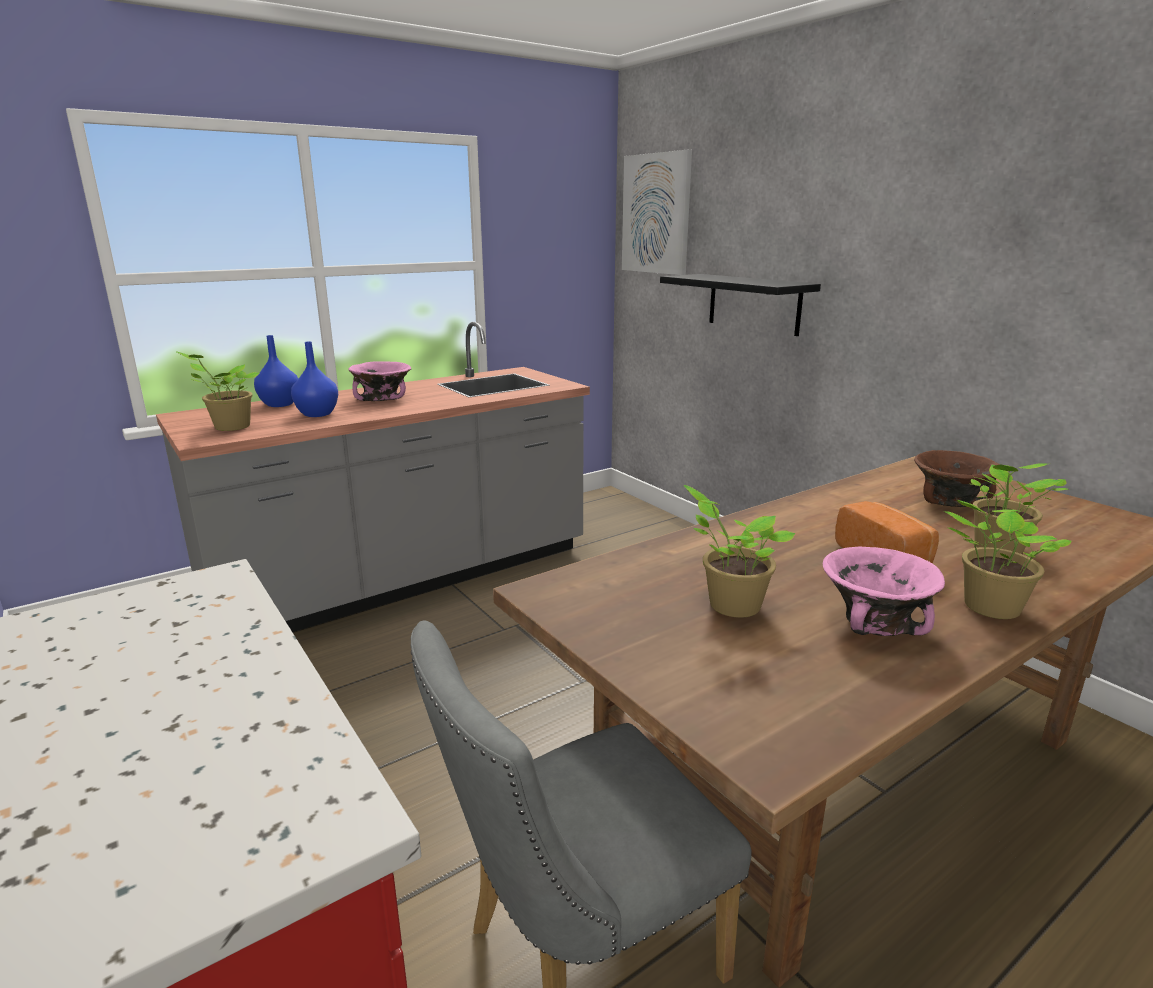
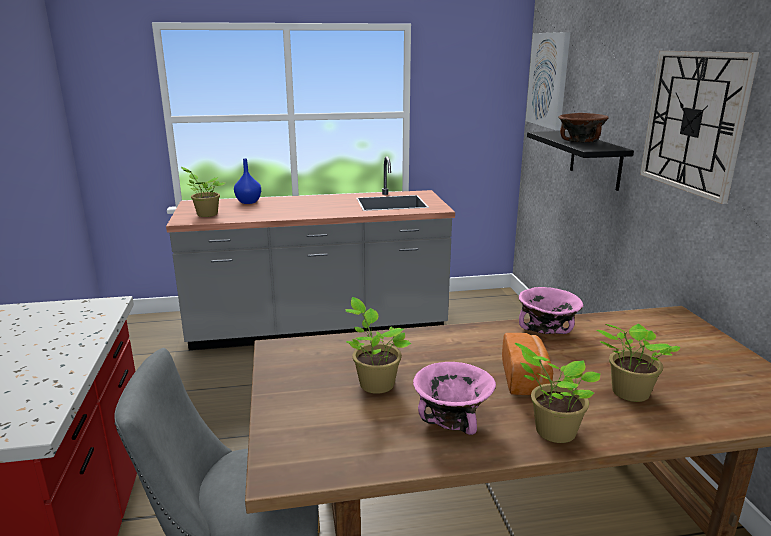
camera: 25 degrees right, 0 degrees up
(318, 414) = (261, 211): blue vase -> none
(382, 398) = (309, 205): pink bowl -> pink bowl (546, 329)
(918, 239) = (693, 122): none -> wall clock
(950, 502) = (647, 349): brown bowl -> brown bowl (580, 142)

